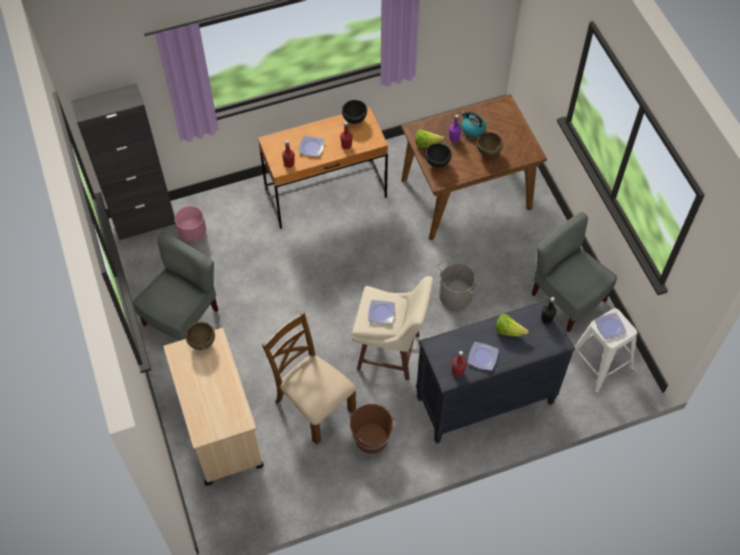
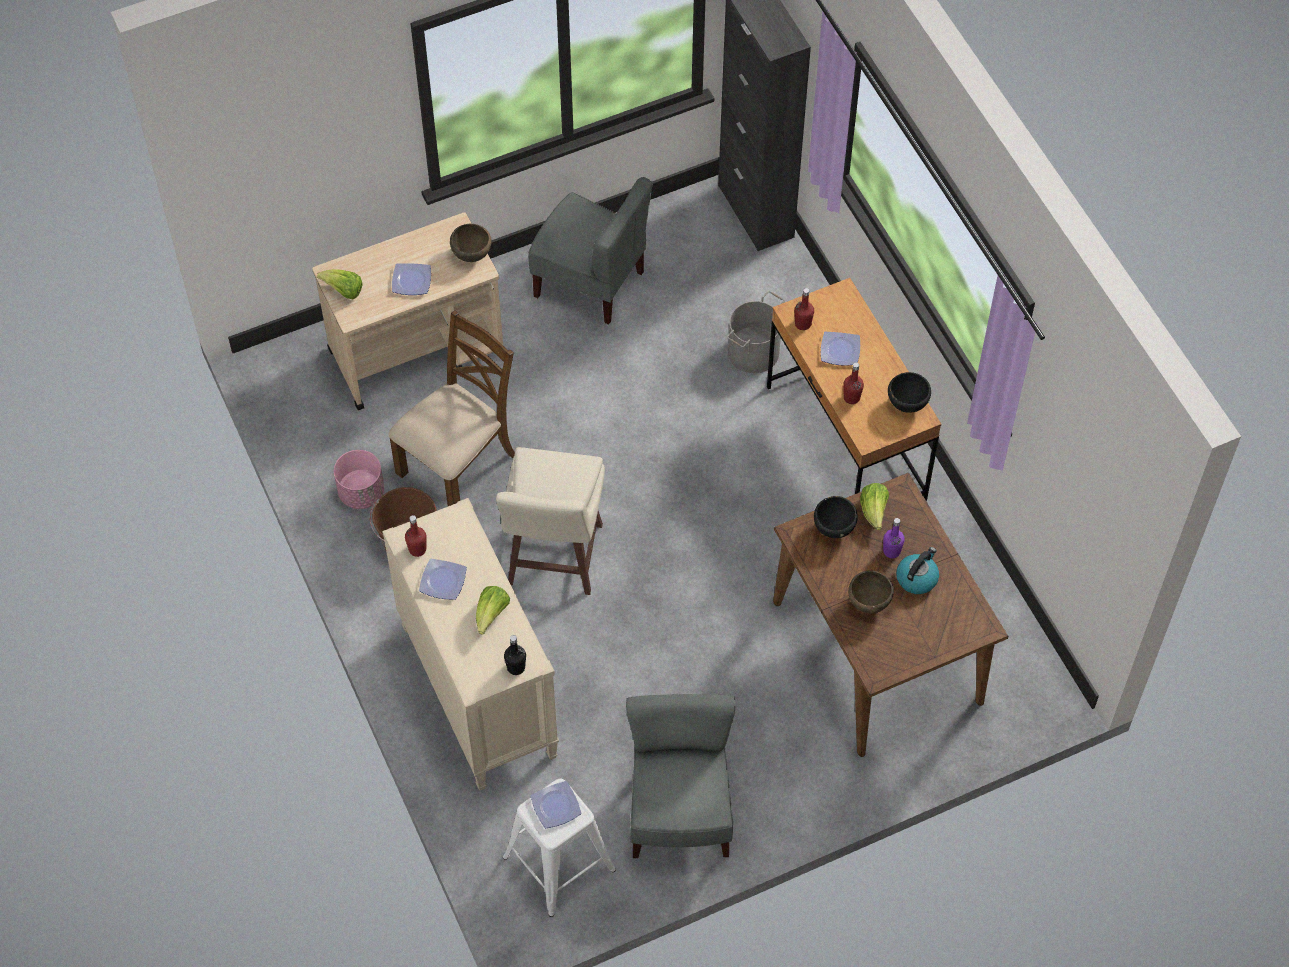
camera: 85 degrees right, 0 degrees up
(192, 232) = (744, 273): pink planter -> pink planter (361, 492)
(218, 427) = (343, 291): none -> lettuce
(381, 313) = (550, 478): plate -> plate (411, 280)
(456, 294) = (670, 644): grey bucket -> grey bucket (754, 352)
(484, 401) = (477, 691): black dresser -> beige dresser
(567, 298) = (679, 813): grey chair -> grey chair turned 45 degrees counterclockwise

